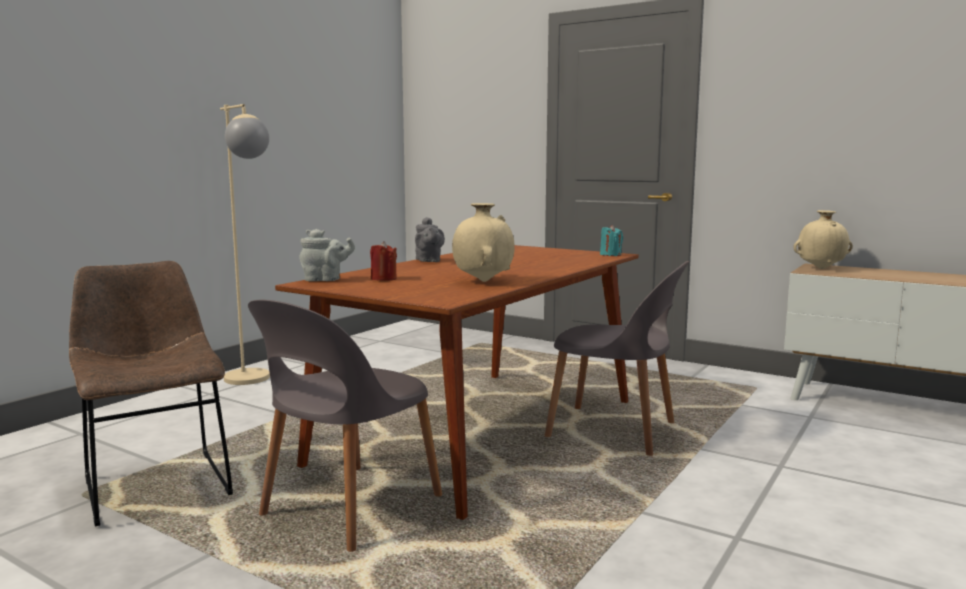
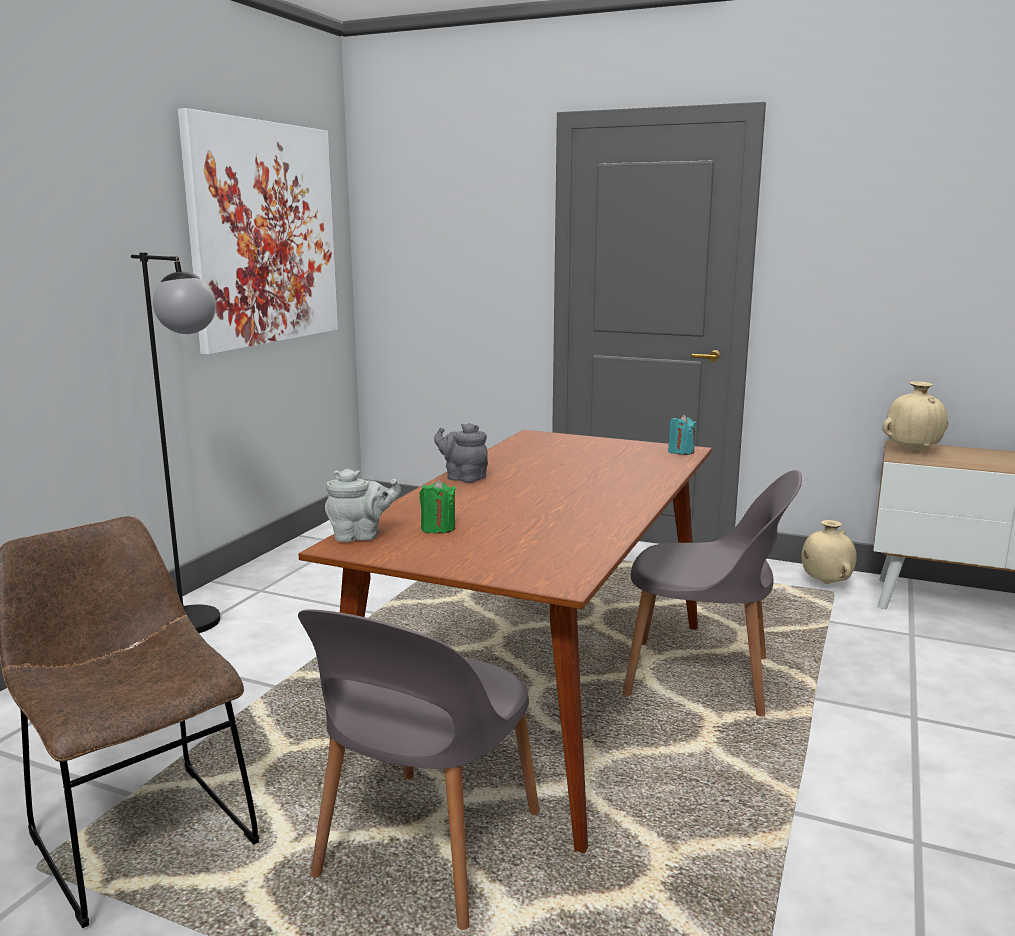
camera: 10 degrees left, 5 degrees up
(253, 382) = (201, 629): beige floor lamp -> black floor lamp
(329, 106) = (264, 234): none -> picture
(383, 279) = (438, 528): red candle -> green candle
(428, 261) = (463, 477): grey teapot -> grey teapot turned 150 degrees clockwise
(483, 281) = (573, 527): beige vase -> beige vase (825, 583)

